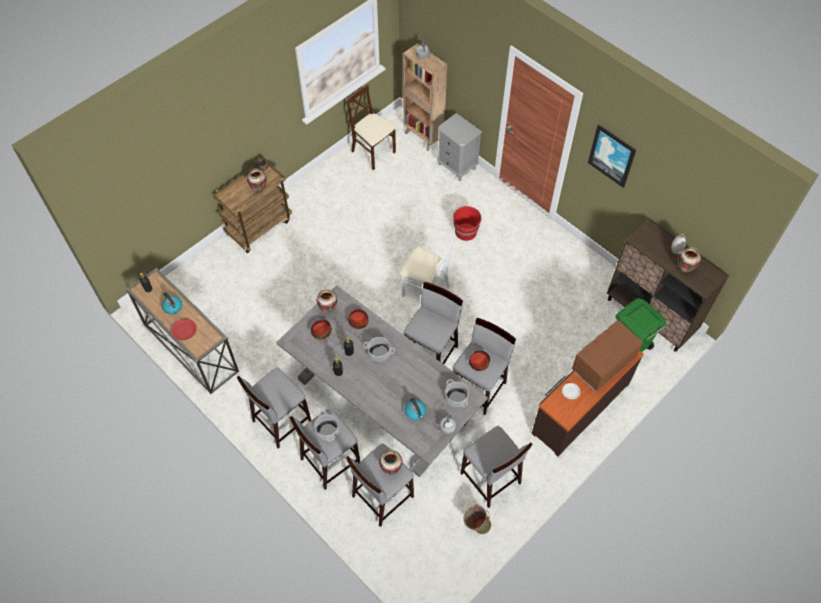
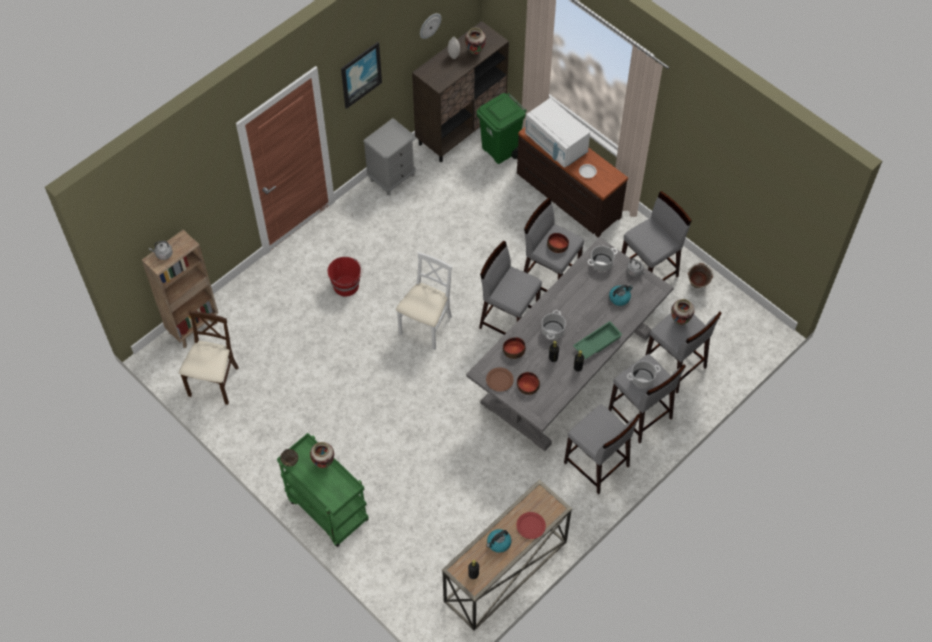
camera: 90 degrees left, 0 degrees up
(259, 226) = (326, 509): brown cart -> green cart
(328, 309) = (499, 380): vase -> brown plate
(365, 389) = (597, 342): none -> green tray
(373, 153) = (214, 383): beige chair -> beige chair turned 150 degrees clockwise
(457, 166) = (245, 292): grey nightstand -> grey nightstand (392, 177)
(603, 364) = (556, 144): brown microwave -> white microwave
(686, 207) = (429, 25): none -> wall clock

